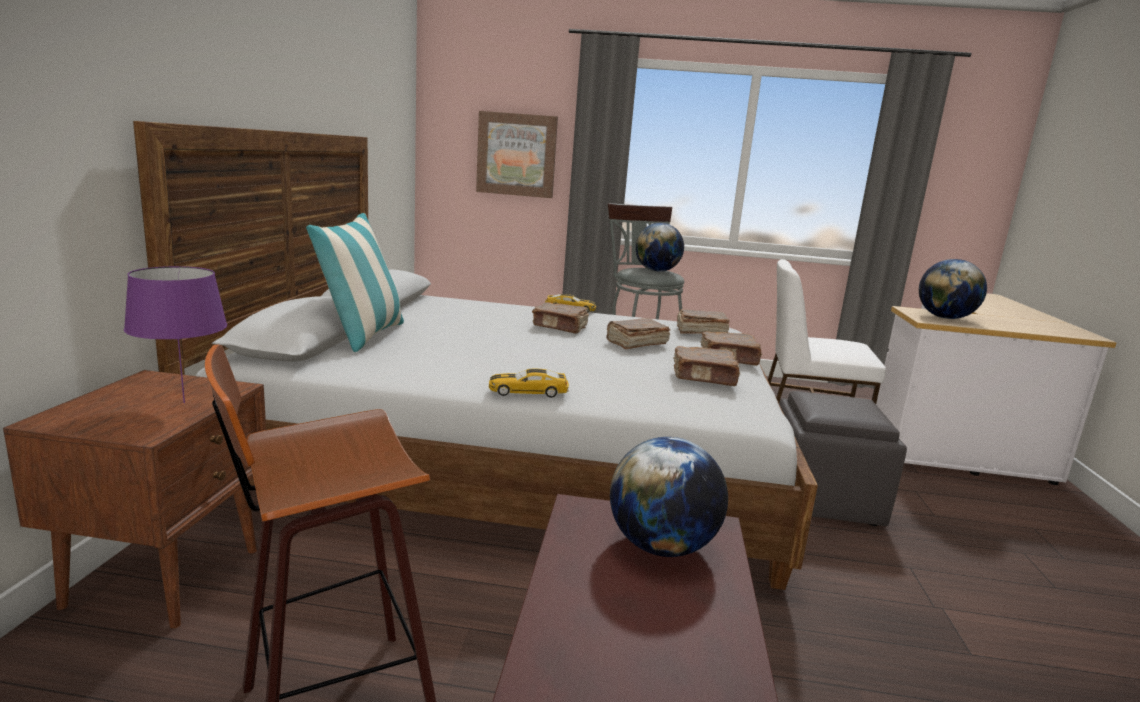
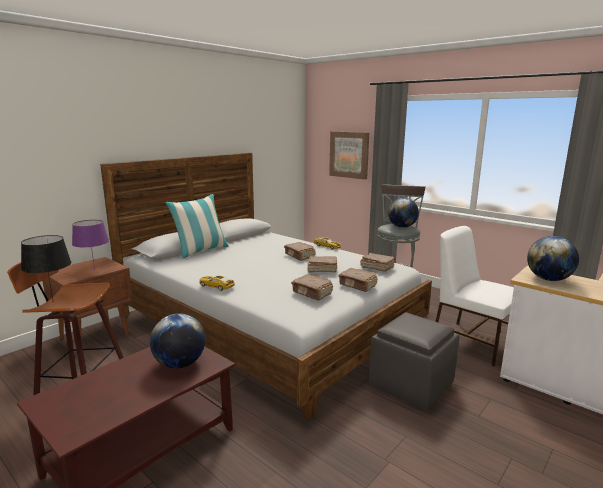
camera: 35 degrees right, 0 degrees up
(288, 479) = (53, 302): none -> black table lamp

